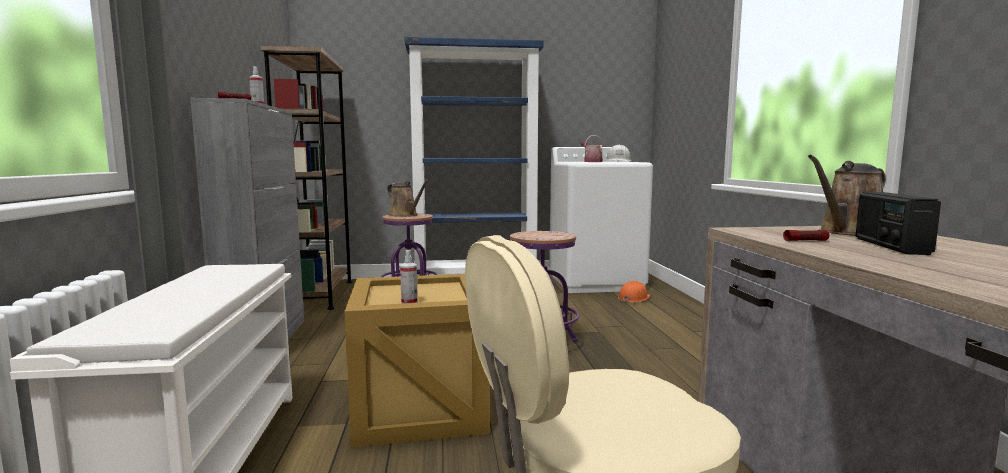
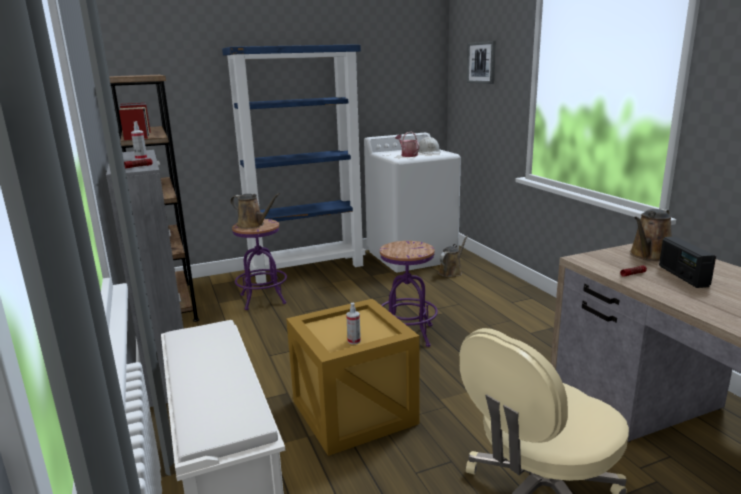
camera: 15 degrees left, 10 degrees up
(633, 298) = (451, 272): orange hard hat -> brown watering can
(683, 62) = (481, 62): none -> picture

